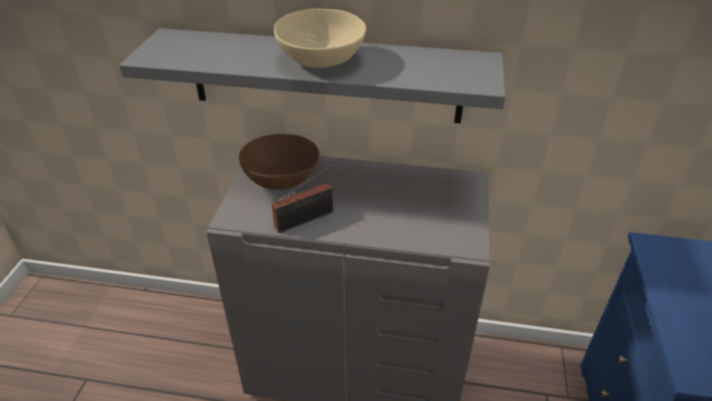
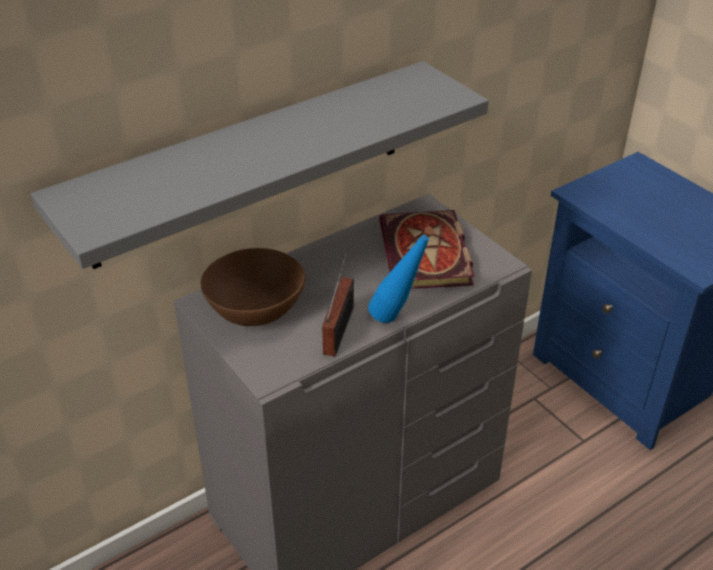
camera: 45 degrees left, 0 degrees up
(322, 59) = (287, 140): beige bowl -> none
(346, 237) = (398, 321): none -> blue bottle
(426, 210) = (428, 255): none -> book

